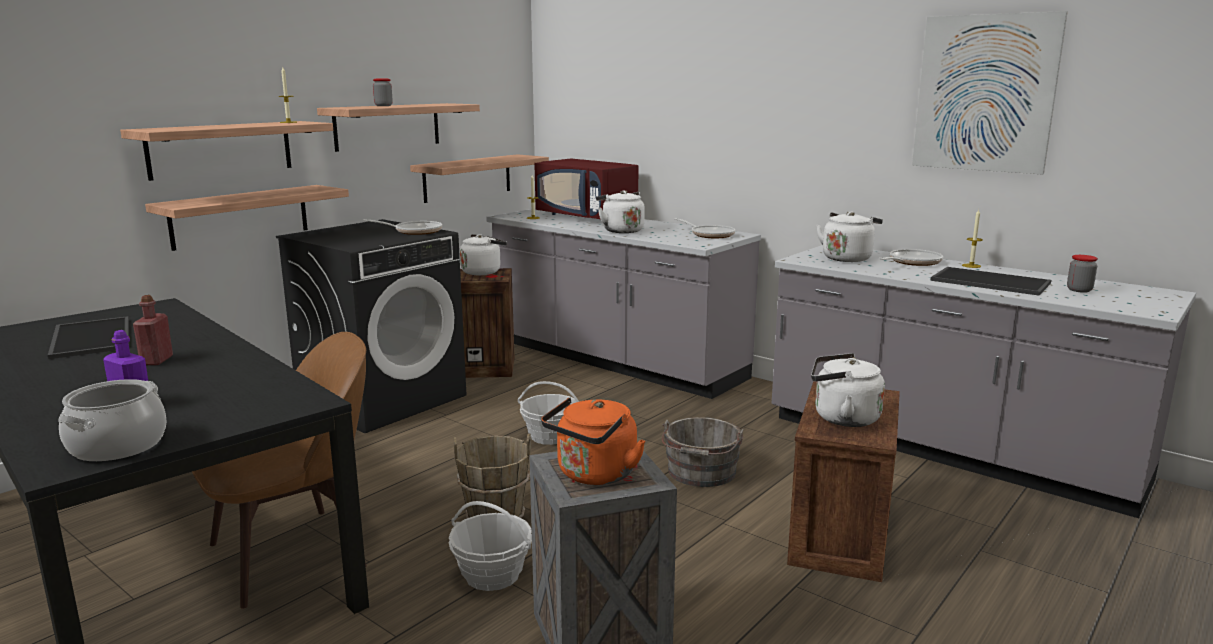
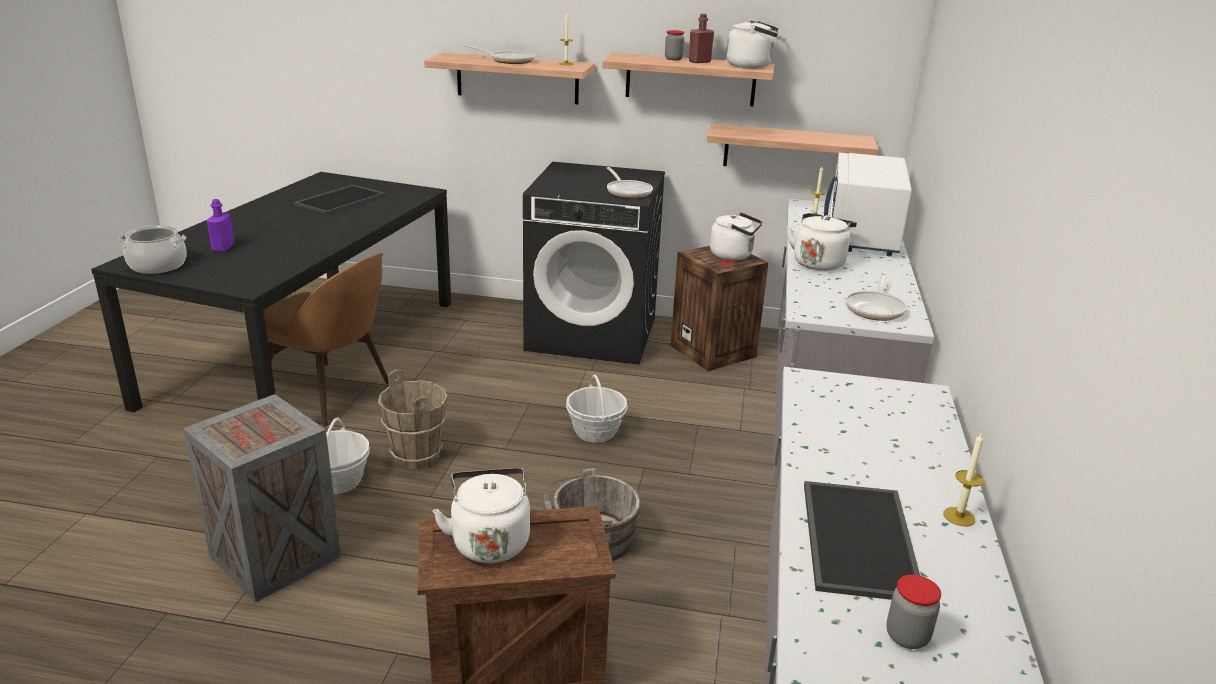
camera: 60 degrees right, 10 degrees up
(156, 360) = (306, 227): red bottle -> red bottle (699, 62)
(240, 216) = (527, 138): shelf -> none
(587, 217) = (862, 235): red microwave -> white microwave
(594, 475) = (244, 428): orange kettle -> none
(847, 258) = (866, 410): white kettle -> white kettle (751, 66)
(912, 262) = (909, 462): frying pan -> frying pan (509, 60)
(985, 93) = (1073, 241): picture -> none

